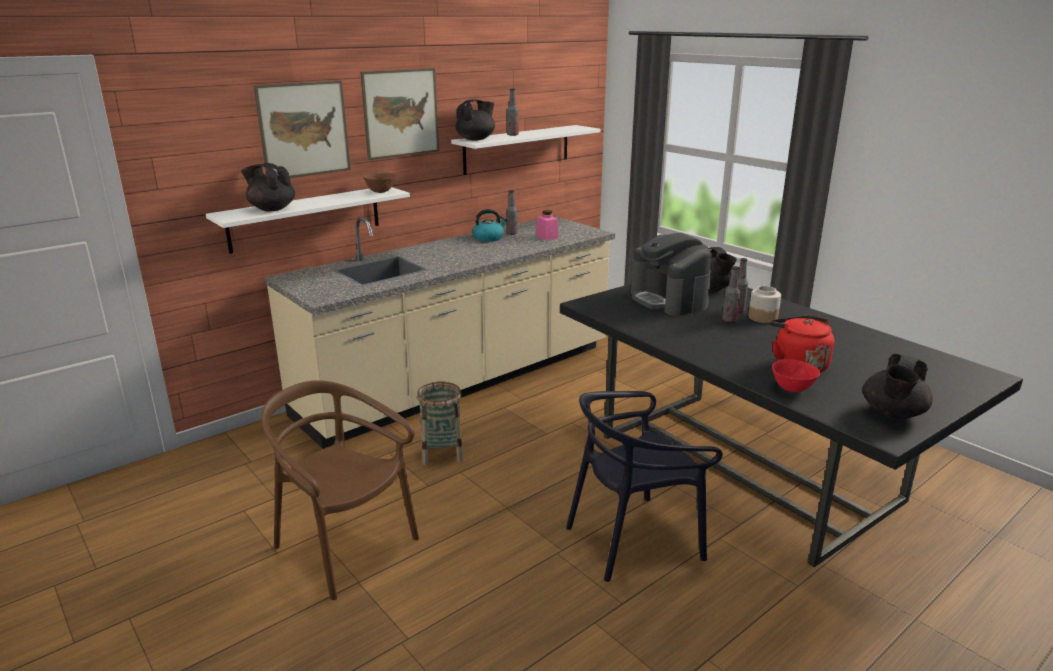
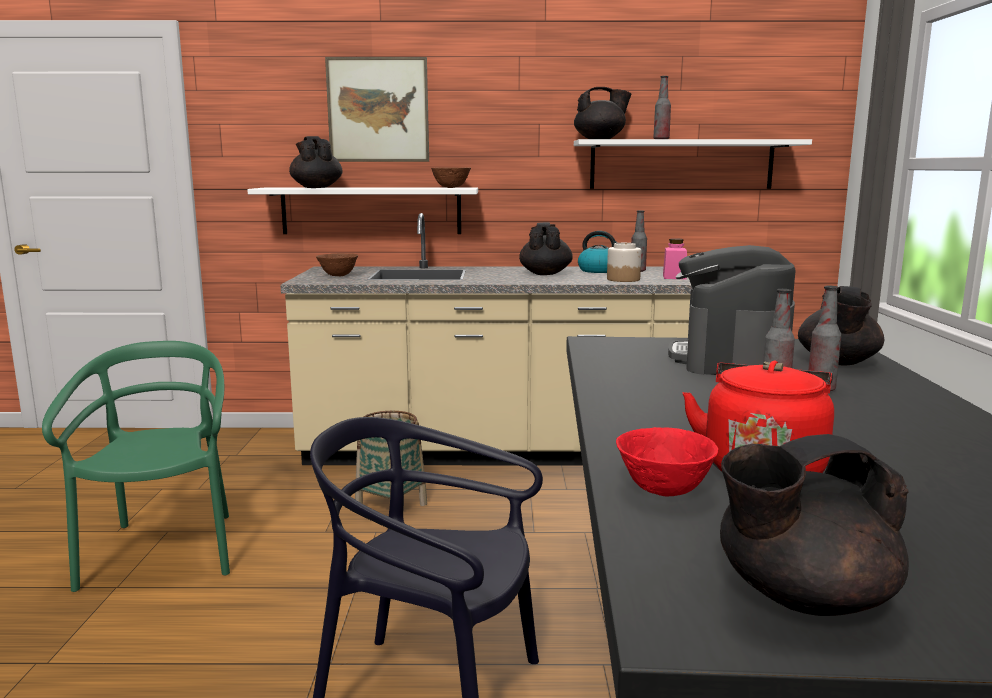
camera: 40 degrees right, 10 degrees down
(326, 286) = (338, 276): none -> brown bowl
(344, 547) = (164, 551): brown chair -> green chair
(401, 113) = (503, 101): picture -> none
(465, 249) = (545, 274): none -> black teapot
(762, 317) = (850, 404): jar -> jar (623, 279)

